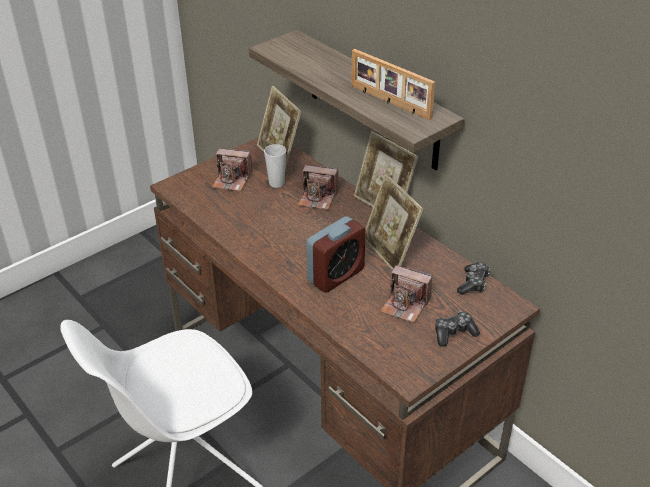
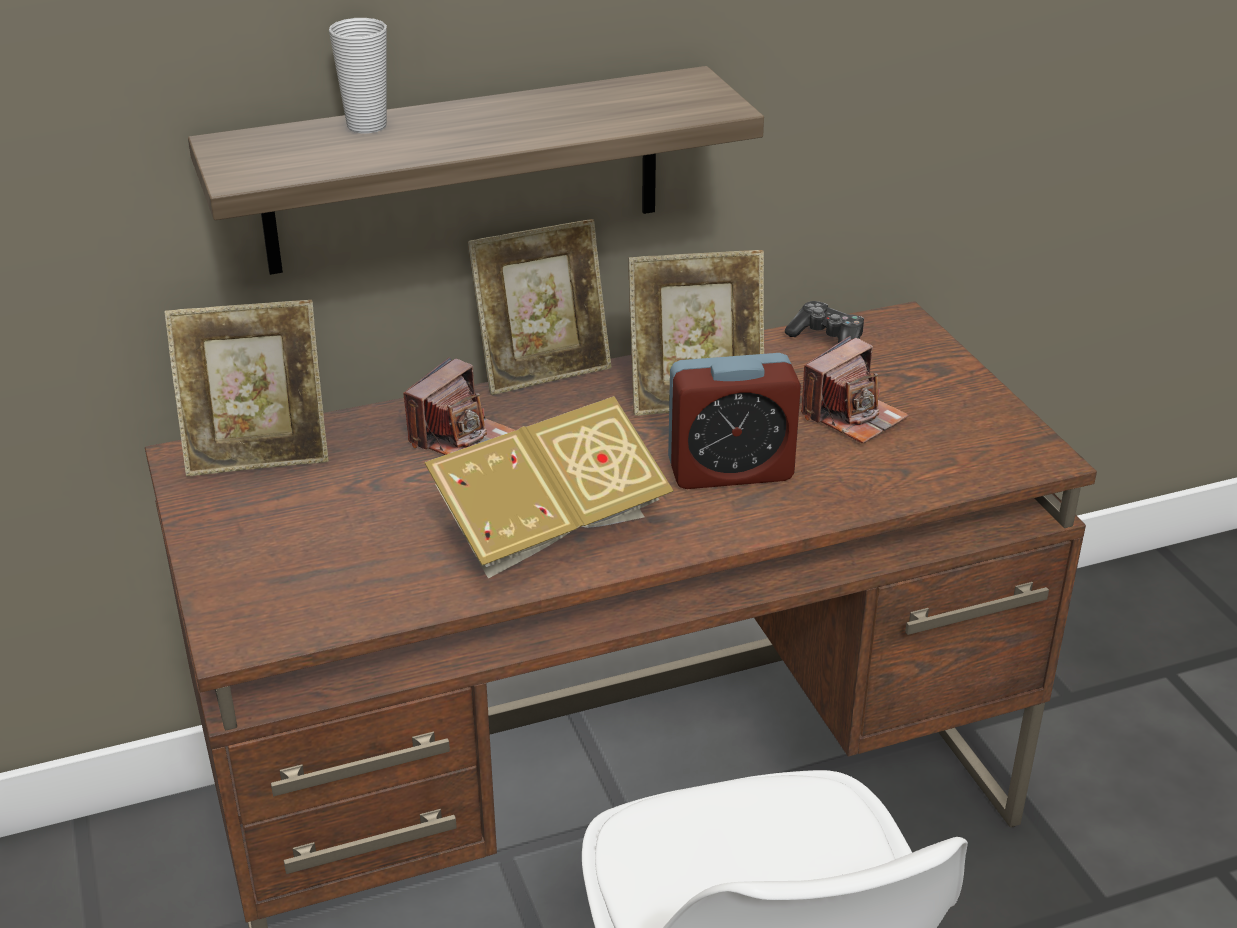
camera: 70 degrees left, 5 degrees down
(232, 180) = (296, 539): camera -> none
(268, 236) = (548, 527): none -> book
(276, 183) = (364, 479): cup -> cup (367, 126)
(336, 275) = (730, 470): alarm clock -> alarm clock turned 105 degrees clockwise
(389, 102) = (602, 107): picture frame -> none
(454, 333) = (946, 388): game controller -> none

